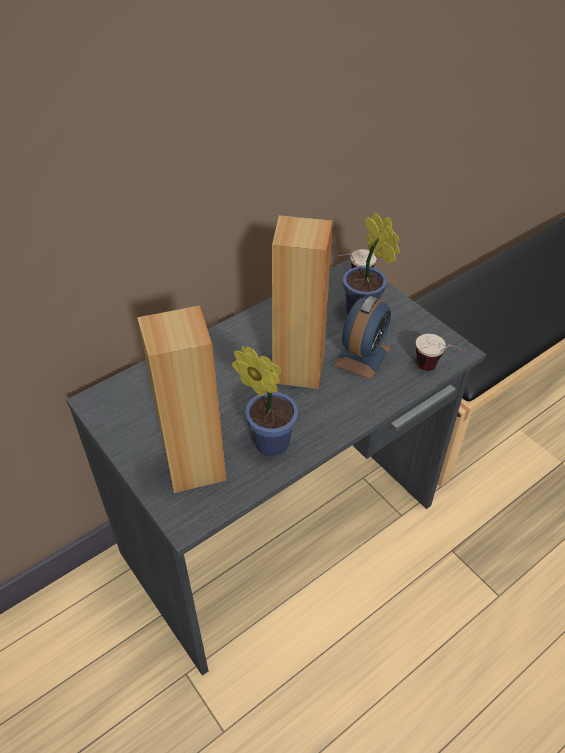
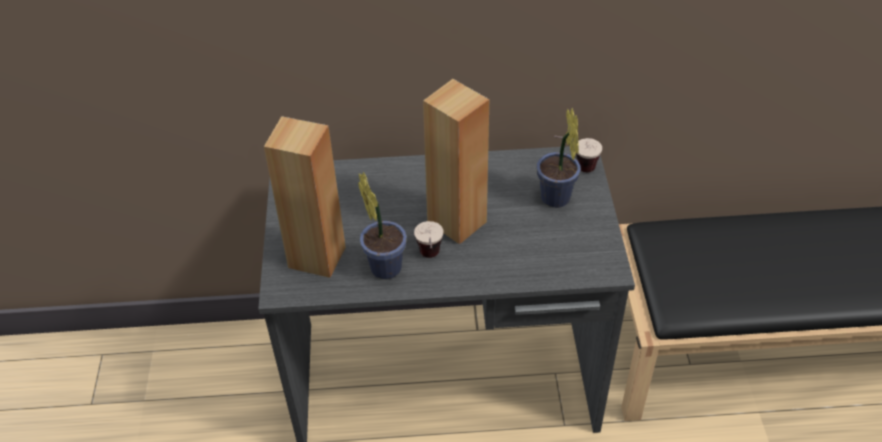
camera: 35 degrees right, 0 degrees up
(363, 356) = (521, 235): alarm clock -> none
(435, 371) = (572, 277): cup -> cup (430, 260)

